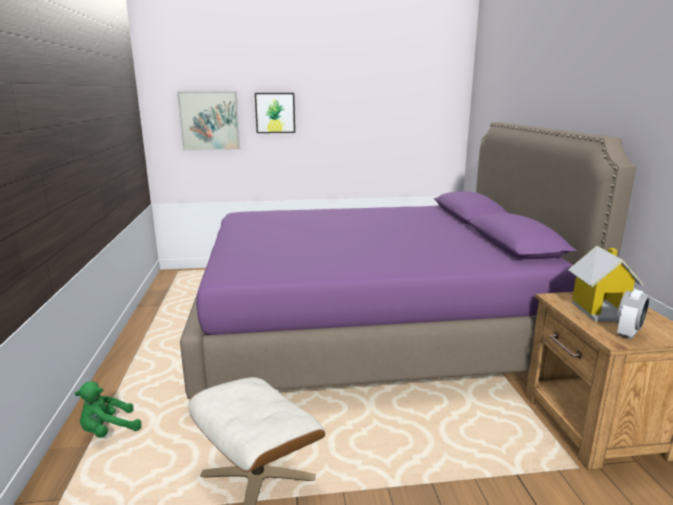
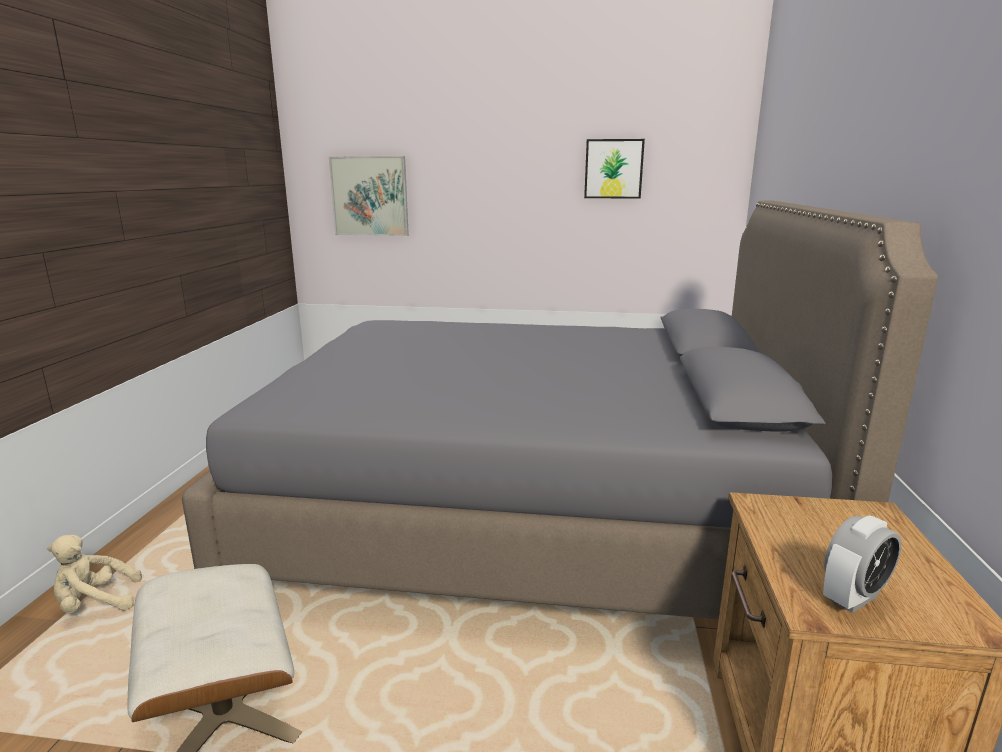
camera: 15 degrees right, 0 degrees up
(108, 431) = (95, 603): green plush toy -> beige plush toy
(275, 112) = (455, 186): picture -> picture (613, 169)
(372, 331) = (527, 509): purple bed -> grey bed
(599, 310) = (828, 540): toy house -> none

